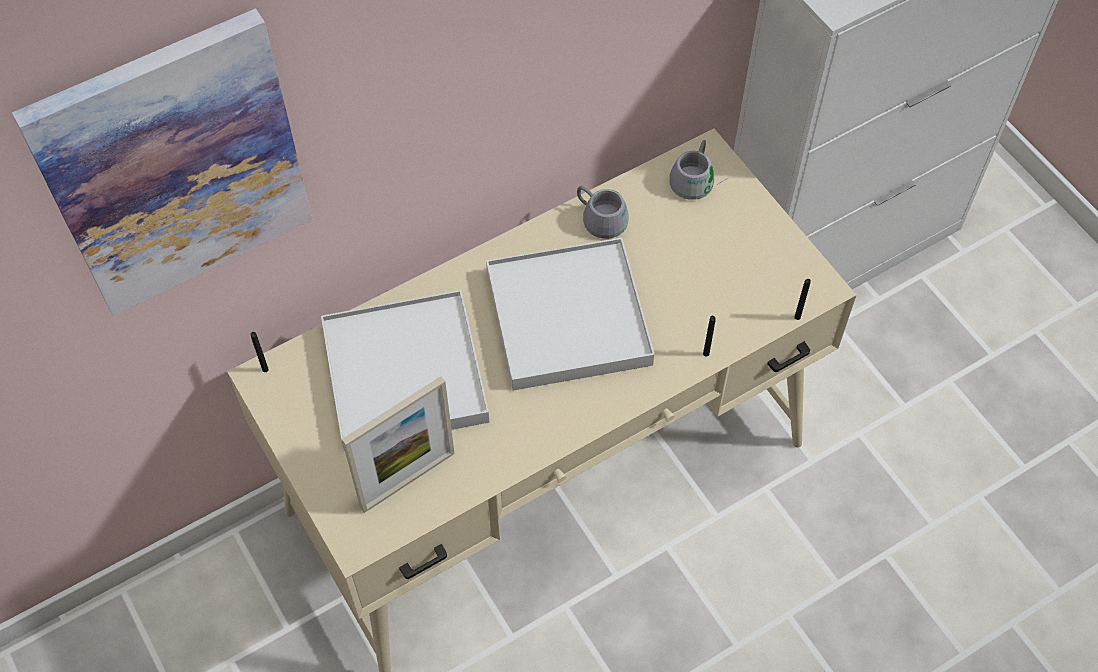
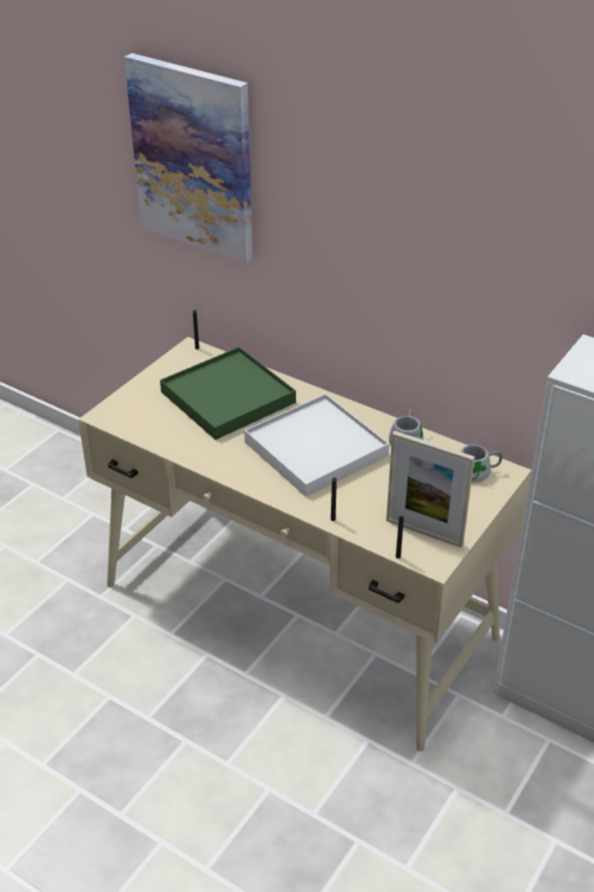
camera: 65 degrees right, 20 degrees down
(404, 374) = (227, 397): white tray -> green tray
(408, 480) = (155, 421): picture frame -> picture frame (424, 532)

